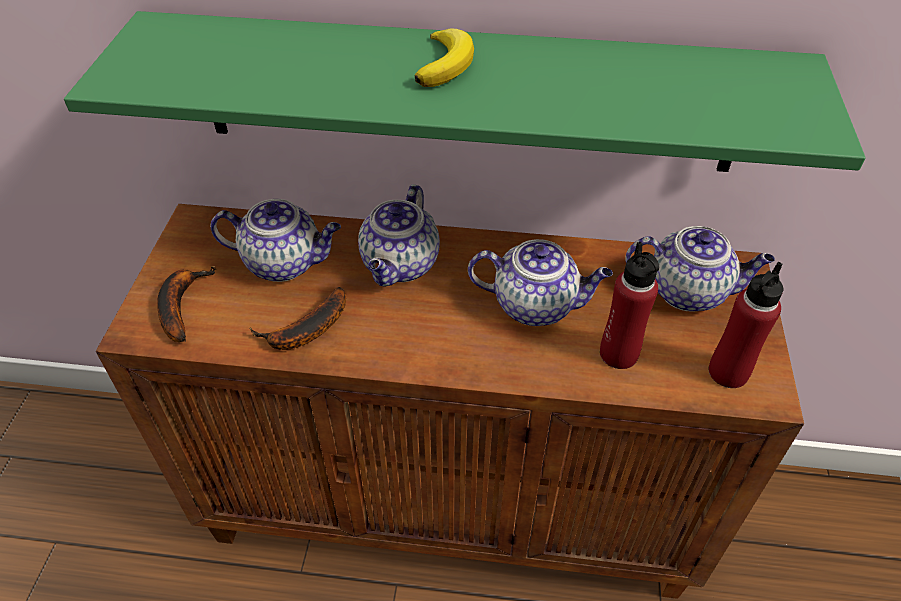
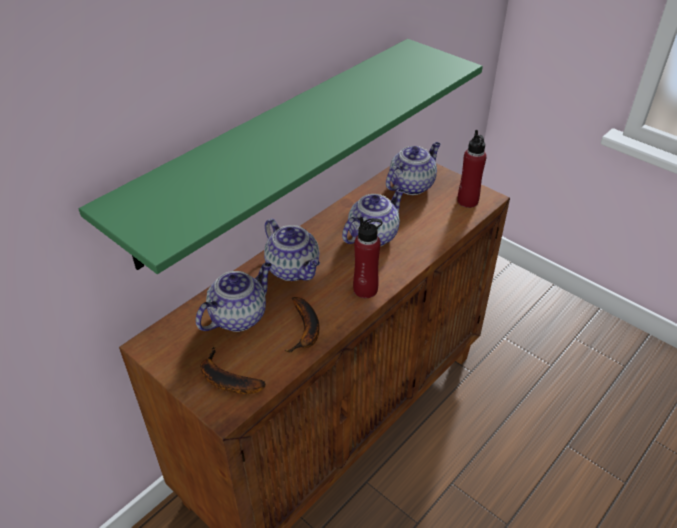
camera: 55 degrees left, 5 degrees down
(446, 63) = (296, 125): banana -> none
(618, 354) = (428, 226): red bottle -> red bottle (365, 289)

